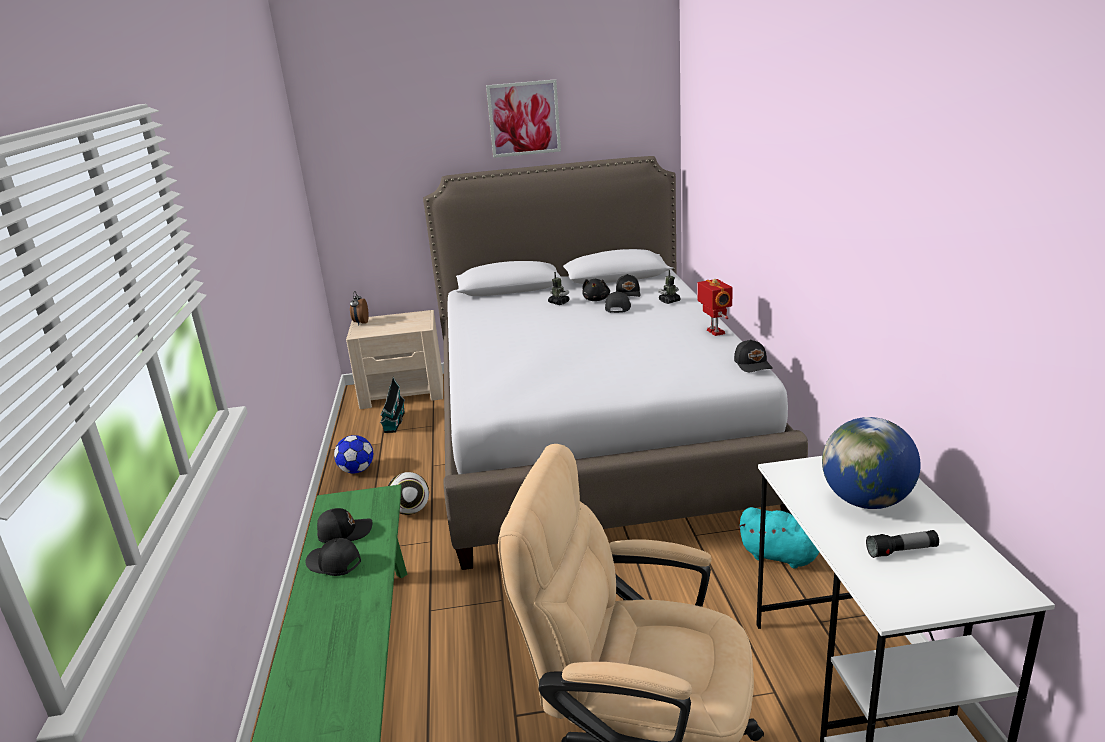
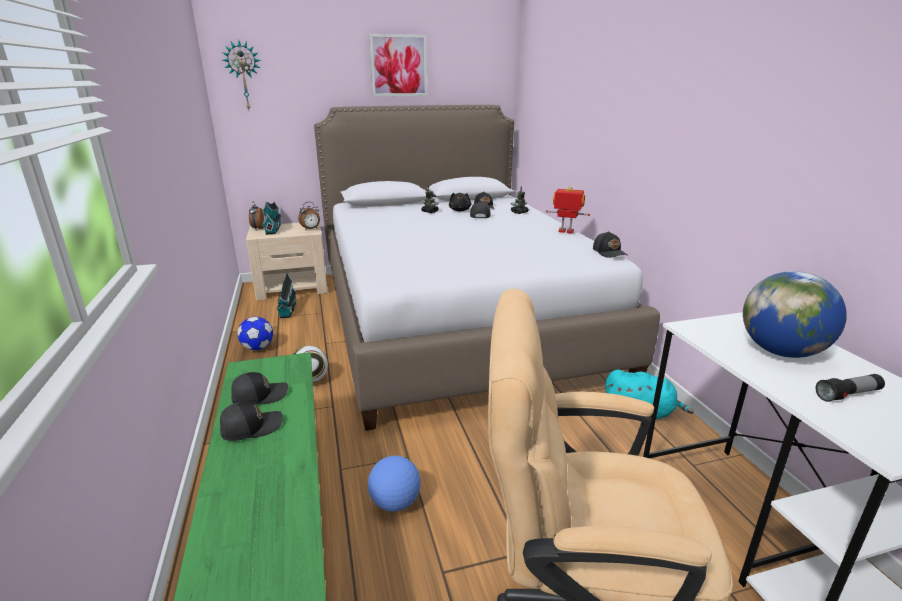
camera: 10 degrees left, 0 degrees up
(334, 564) = (251, 427): black cap -> black cap turned 135 degrees clockwise
(341, 147) = (244, 76): none -> wall clock
(379, 323) = (273, 229): none -> toy house
(422, 322) = (311, 229): none -> alarm clock
(480, 647) = (395, 502): none -> football
(714, 332) = (566, 231): toy robot -> toy robot turned 45 degrees counterclockwise

